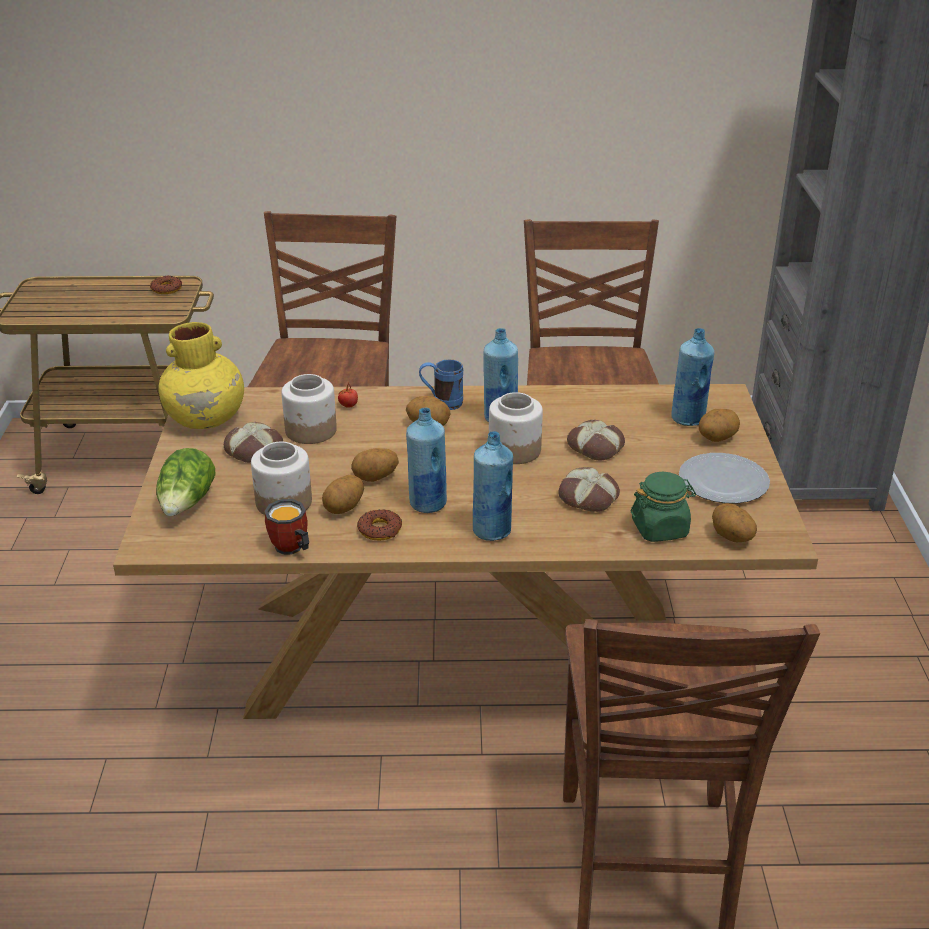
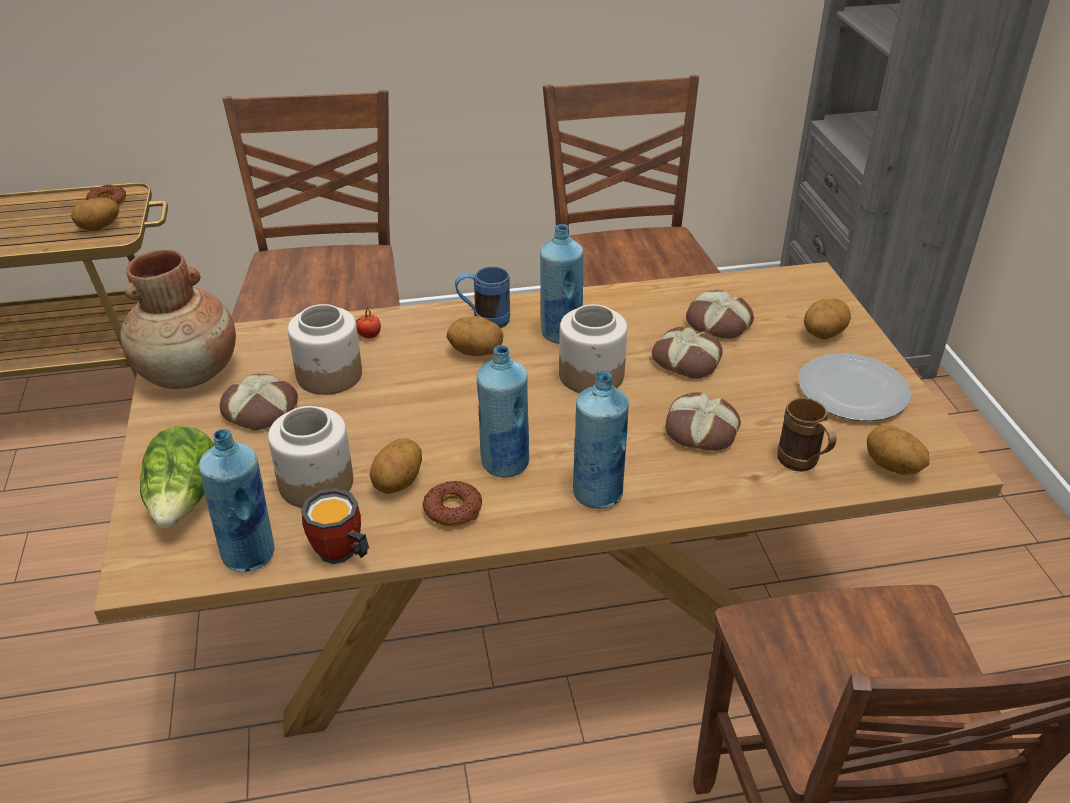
camera: 10 degrees left, 5 degrees up
(206, 419) = (190, 373): yellow vase -> brown vase
(375, 478) = (428, 434): potato -> potato (99, 228)
(631, 422) = (717, 323): none -> bread
(660, 529) = (803, 465): green jar -> brown mug
(688, 419) = (781, 313): blue bottle -> blue bottle (249, 554)

